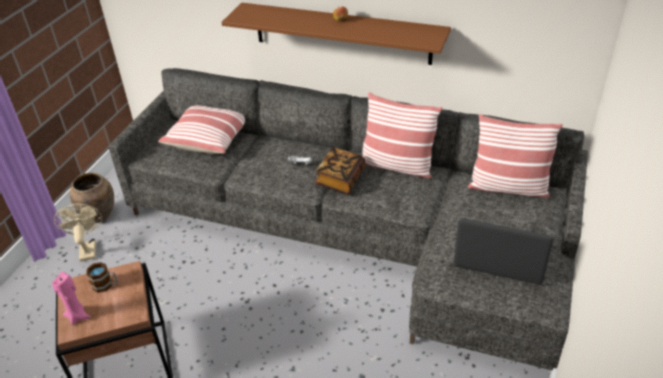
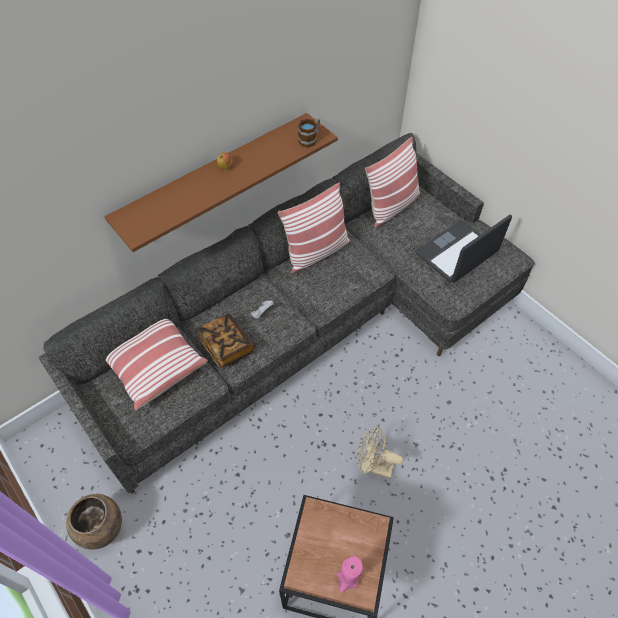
camera: 60 degrees left, 15 degrees up
(87, 248) = (146, 560): beige fan -> beige fan (373, 466)
(106, 285) = (322, 539): mug -> mug (310, 139)
(340, 179) = (304, 296): book -> book (227, 346)

